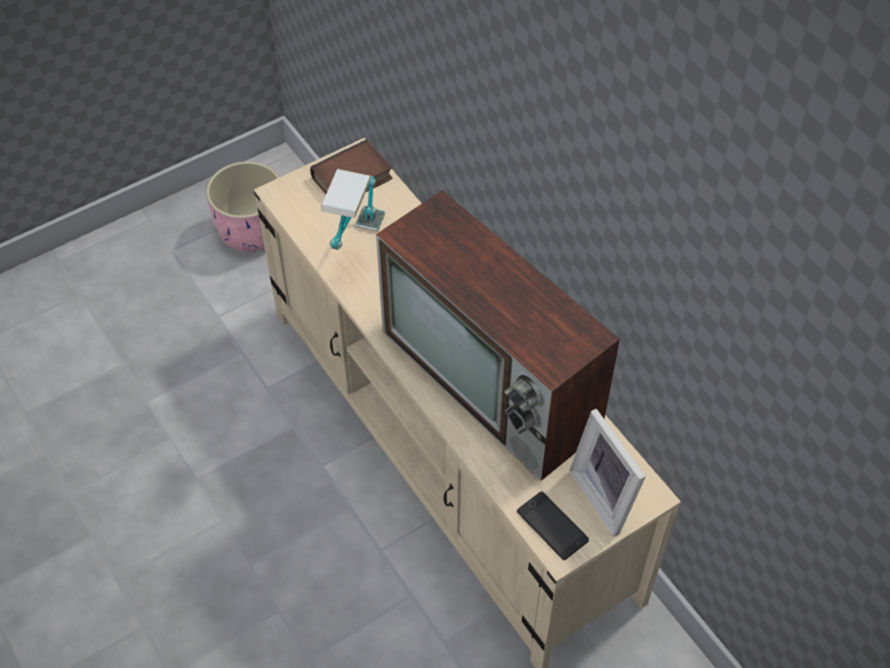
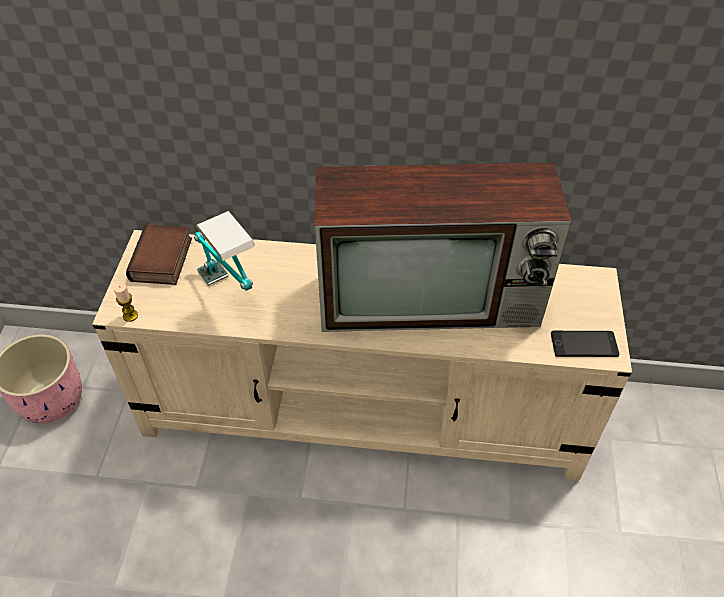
camera: 50 degrees left, 5 degrees down
(281, 204) = (130, 315): none -> candle
(607, 495) = (582, 300): picture frame -> none

